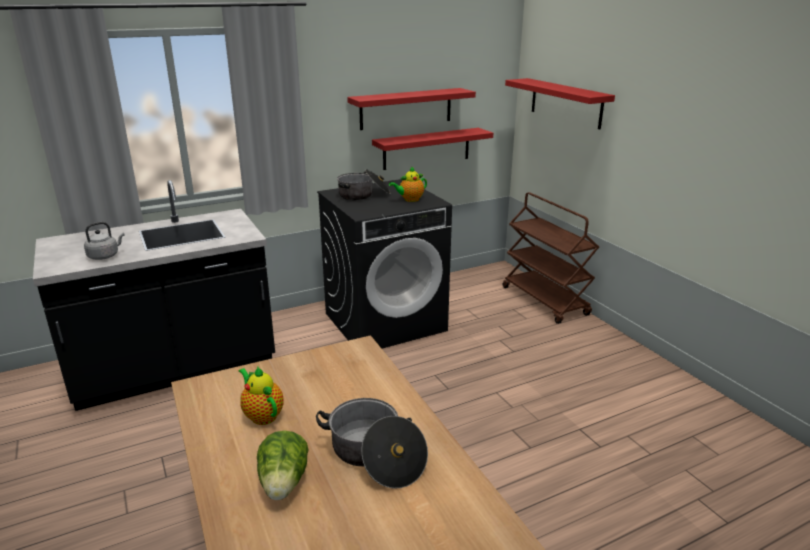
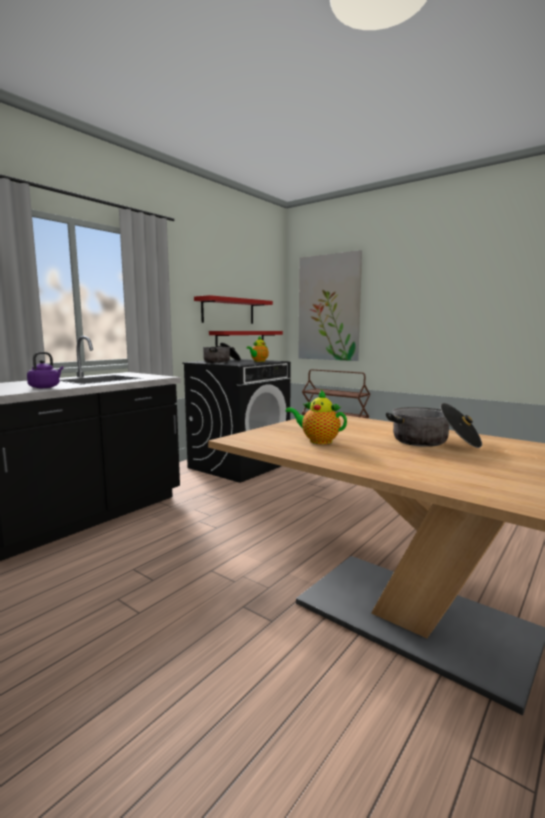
camera: 25 degrees left, 15 degrees down
(105, 256) = (46, 387): grey kettle -> purple kettle
(284, 484) = (401, 458): lettuce -> none
(566, 103) = (329, 308): red shelf -> picture

